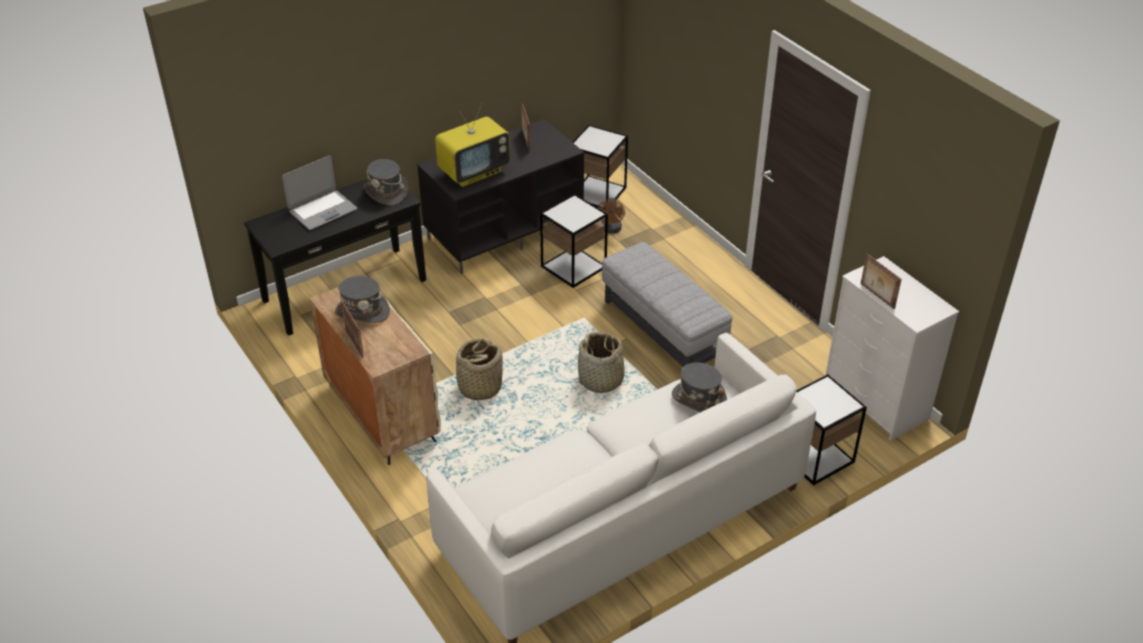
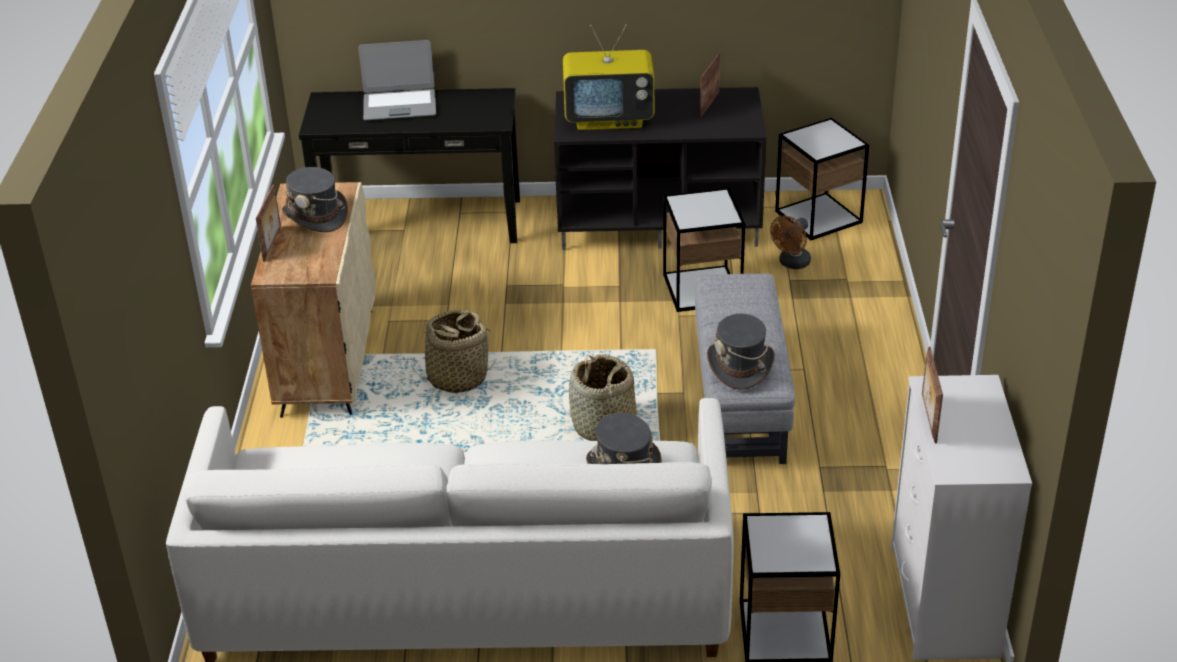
camera: 35 degrees right, 5 degrees down
(386, 192) = (486, 108): grey hat -> grey hat (740, 366)

